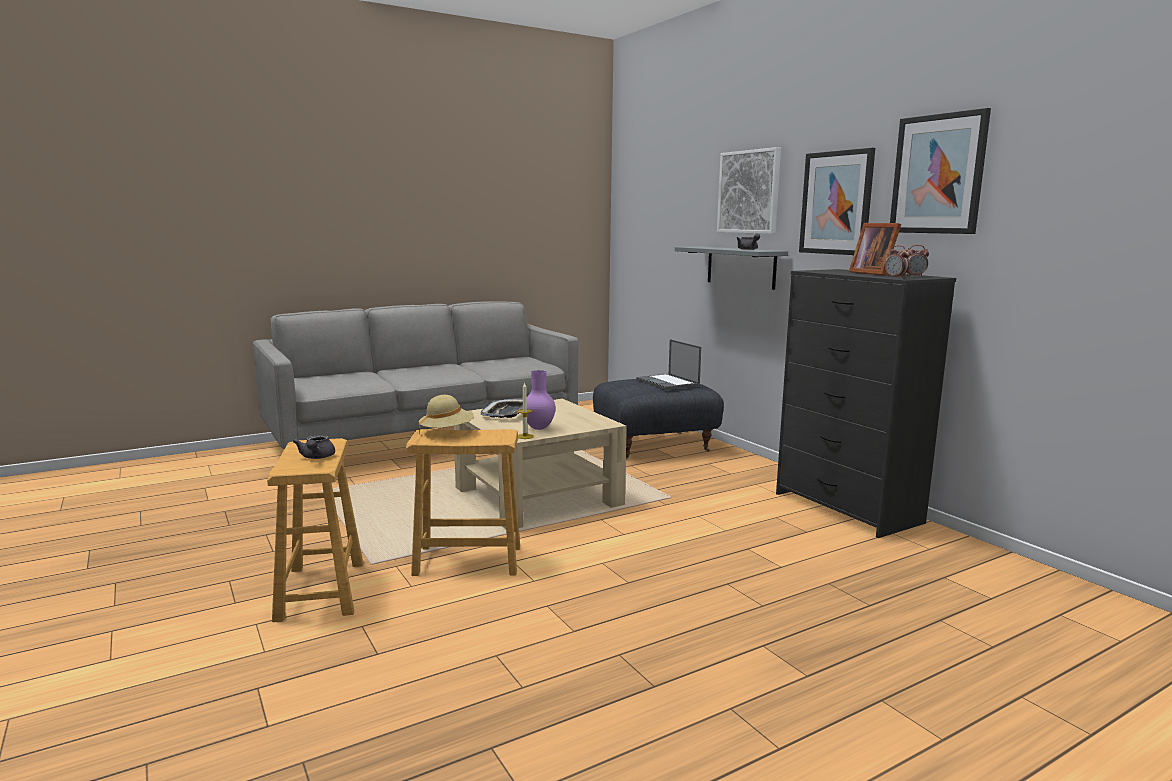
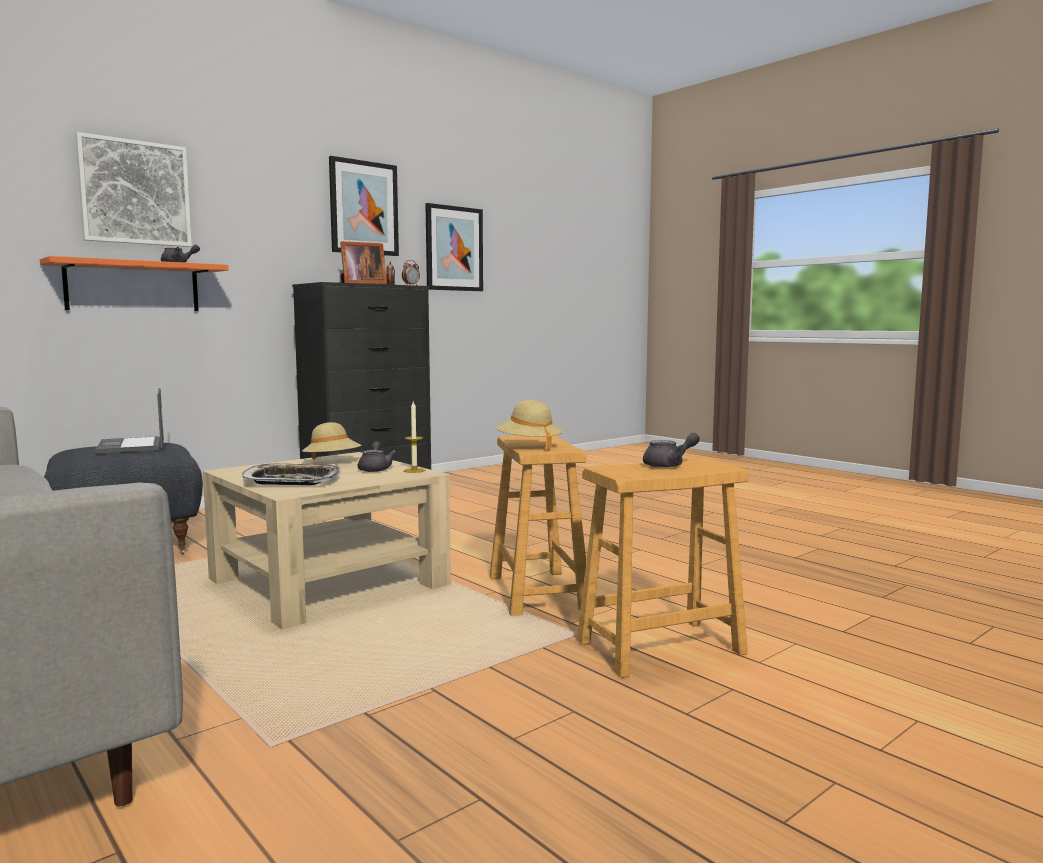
camera: 100 degrees left, 5 degrees down
(539, 428) = (375, 469): purple vase -> grey teapot
(575, 419) = (332, 462): none -> beige hat
(668, 383) = (132, 446): laptop -> laptop turned 105 degrees clockwise
(741, 267) = (133, 287): grey shelf -> orange shelf
(836, 203) = (269, 220): picture -> picture (454, 248)

